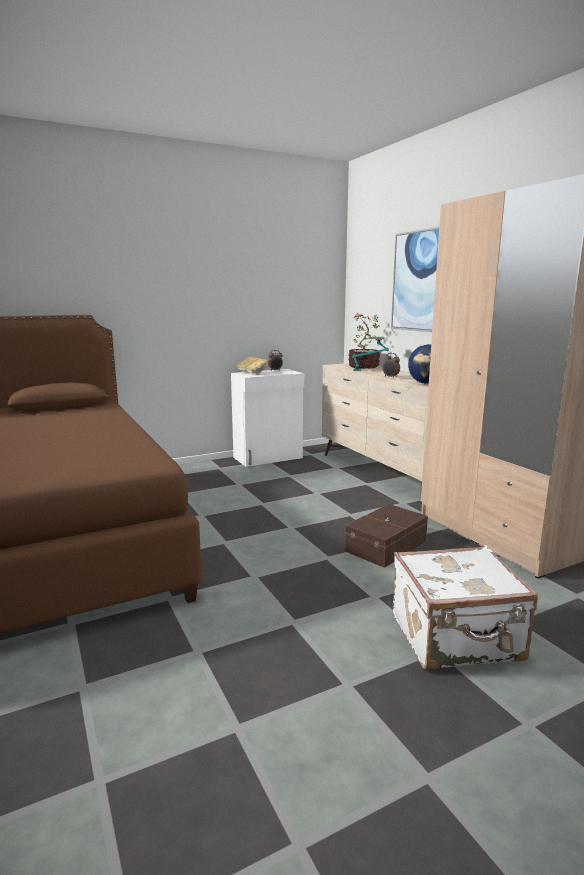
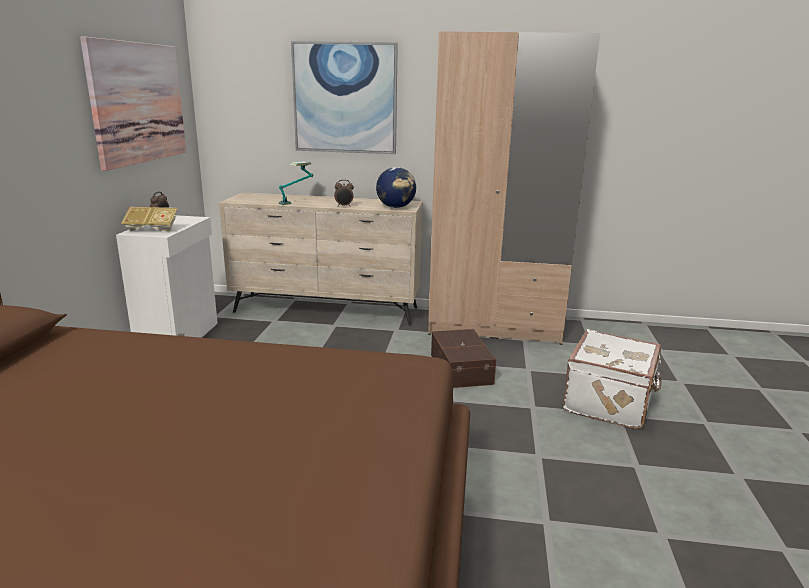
camera: 55 degrees left, 5 degrees up
(275, 287) = (138, 103): none -> picture
(363, 367) = (270, 198): potted plant -> none

